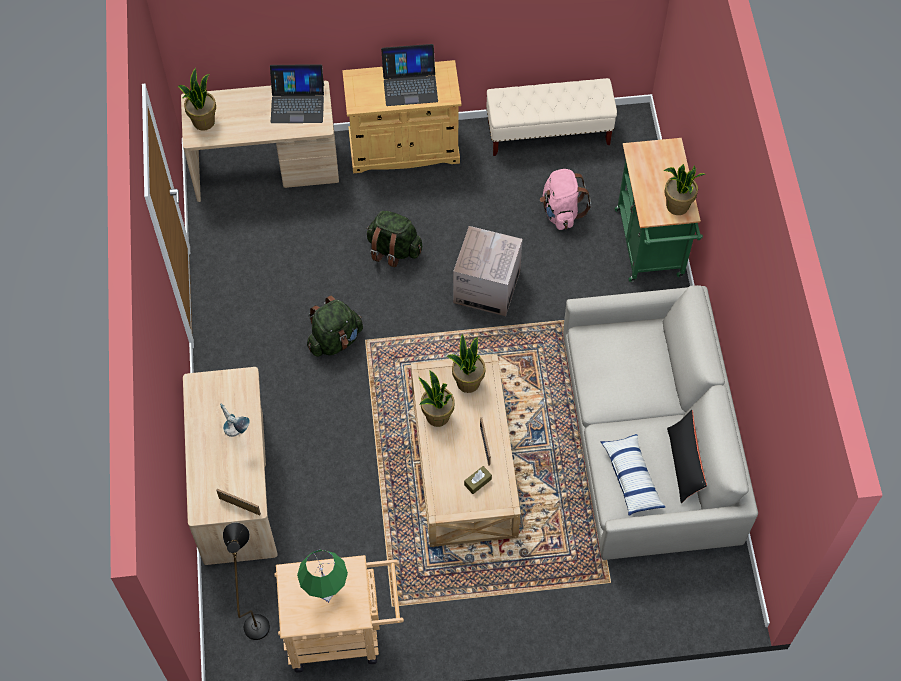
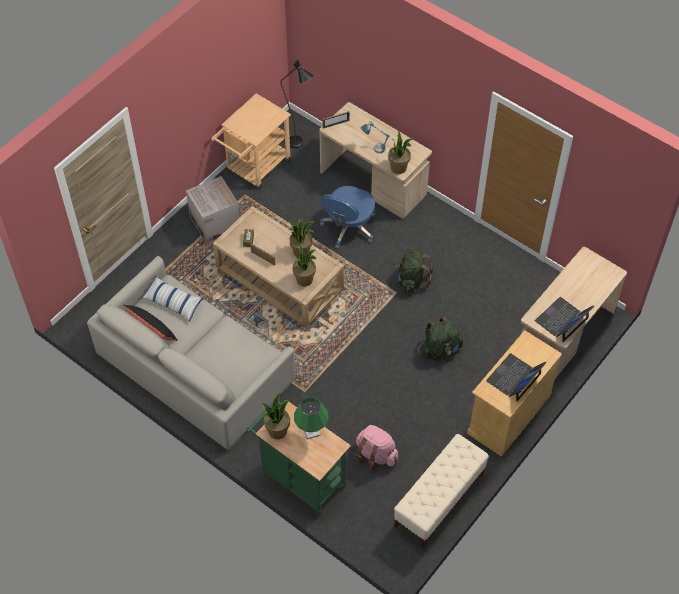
camera: 135 degrees right, 5 degrees down
(203, 121) = (594, 267): potted plant -> potted plant (399, 168)
(325, 590) = (257, 121): green table lamp -> green table lamp (311, 431)
(327, 455) = (349, 228): none -> blue office chair
(487, 287) = (367, 373): cardboard box -> cardboard box (215, 223)

